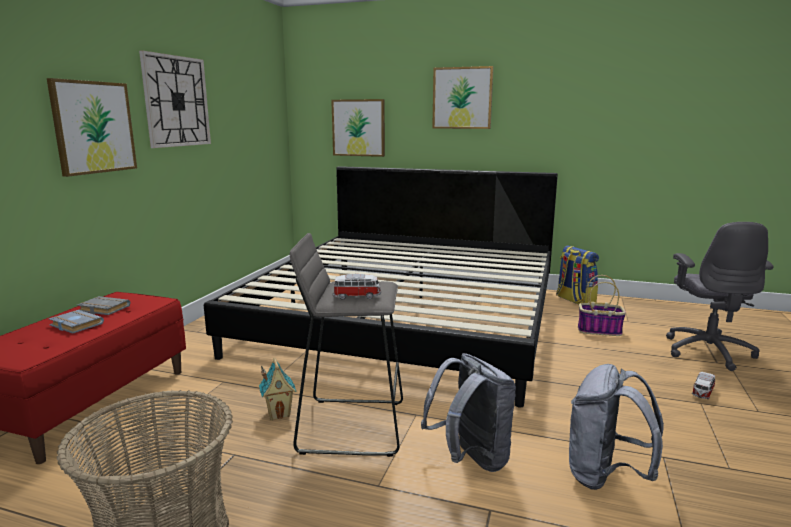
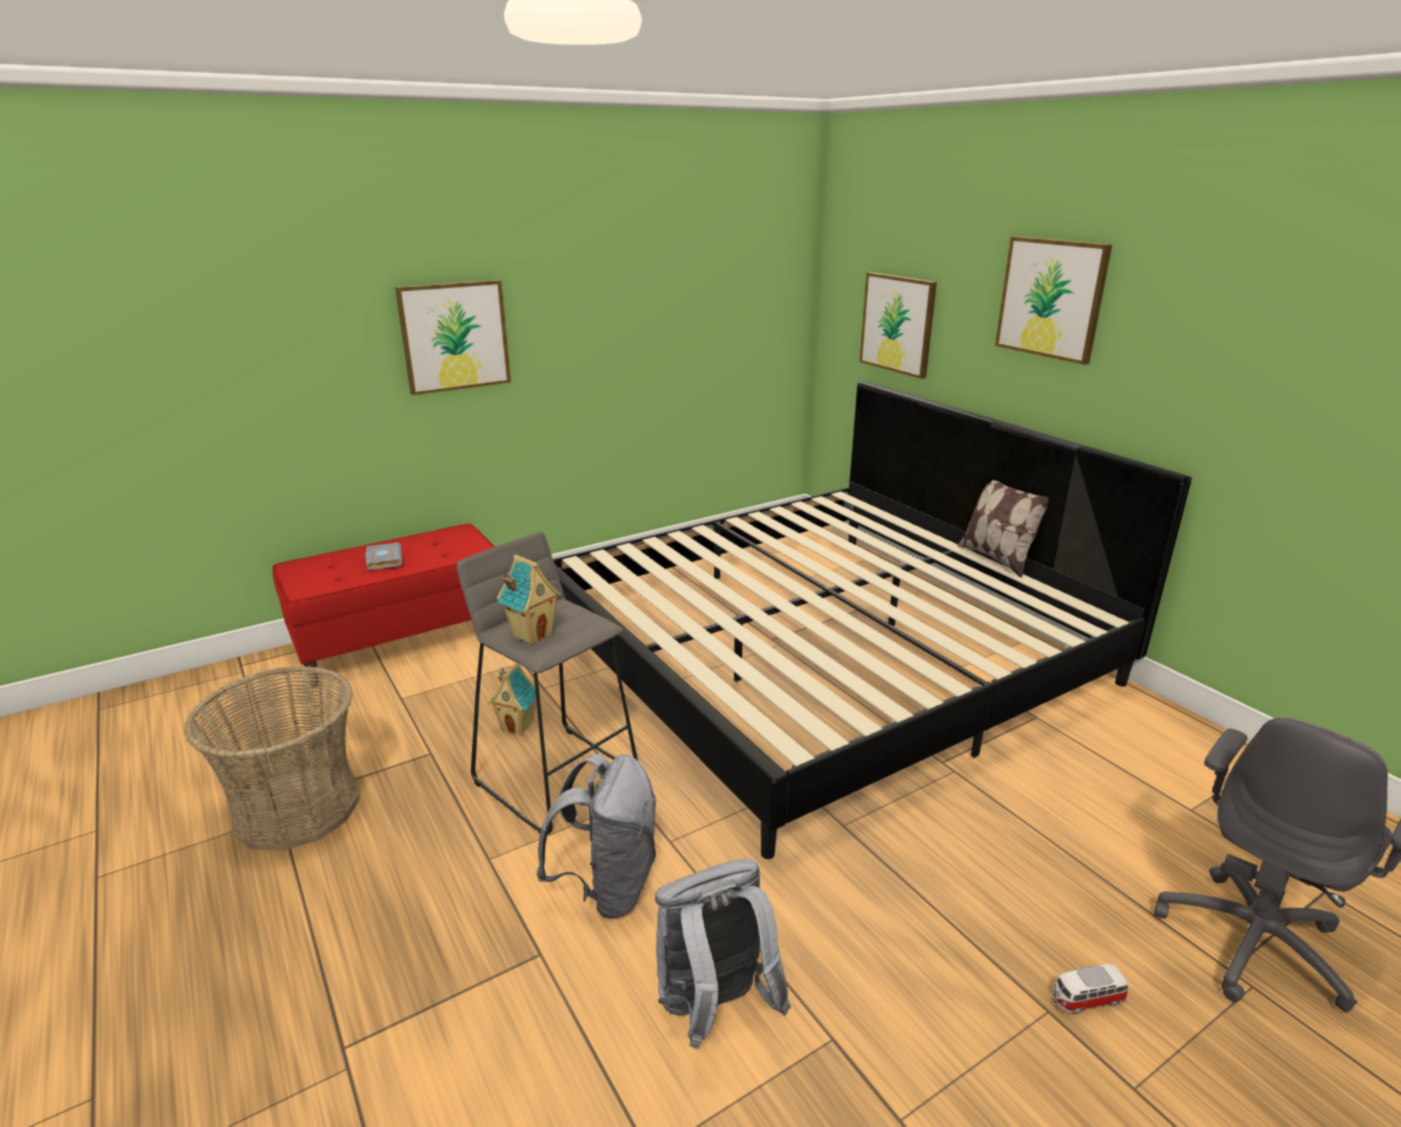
camera: 40 degrees right, 10 degrees up
(102, 309) = (426, 545): grey book -> none
(176, 101) = (586, 291): wall clock -> none
(357, 296) = (532, 634): toy car -> toy house
(458, 245) = (996, 558): none -> pillow
(574, 300) = (1155, 726): backpack -> none
(599, 330) = (1098, 802): basket -> none

